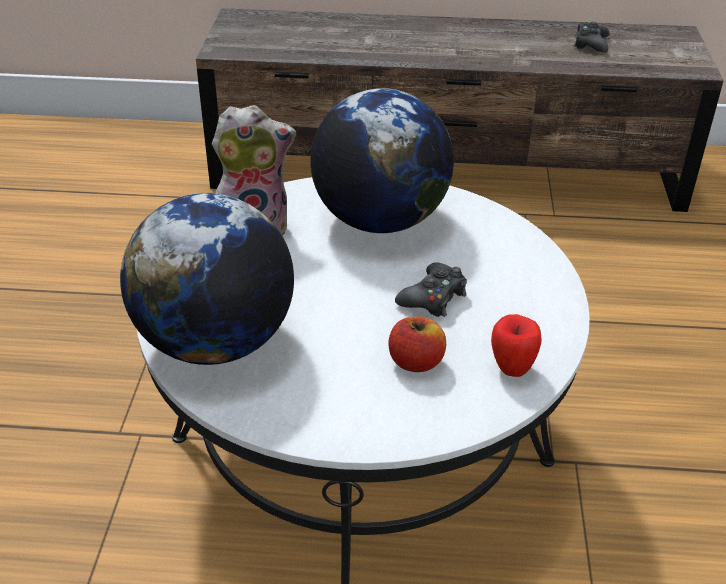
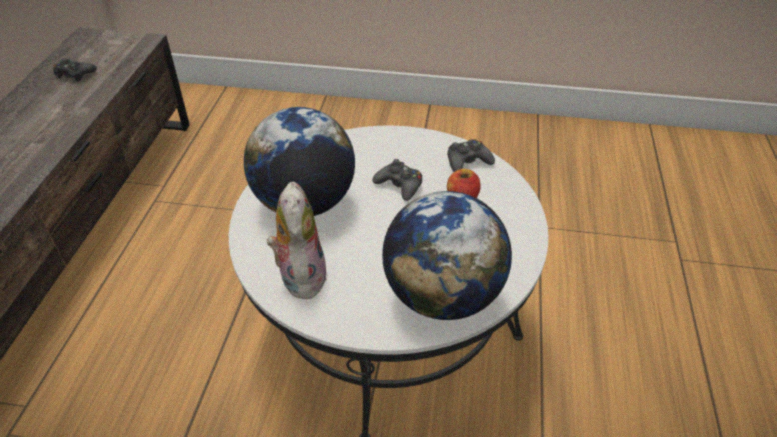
camera: 85 degrees left, 5 degrees up
(511, 369) = (467, 161): apple -> black game controller

